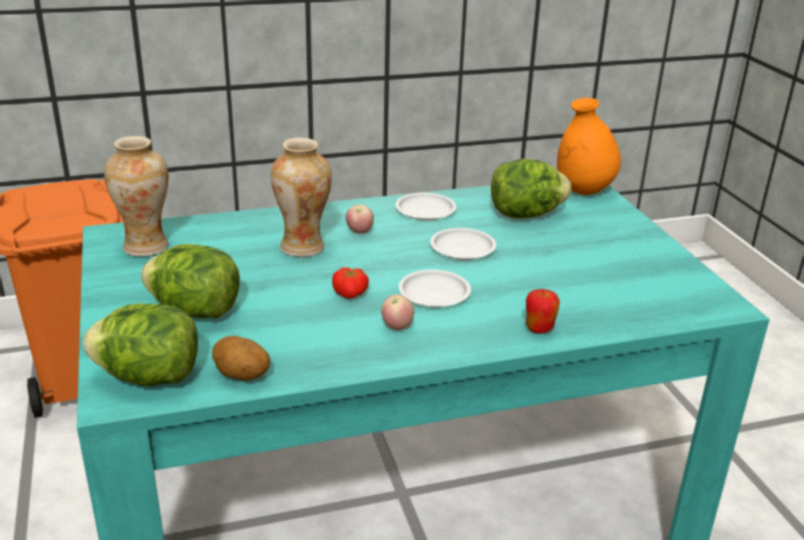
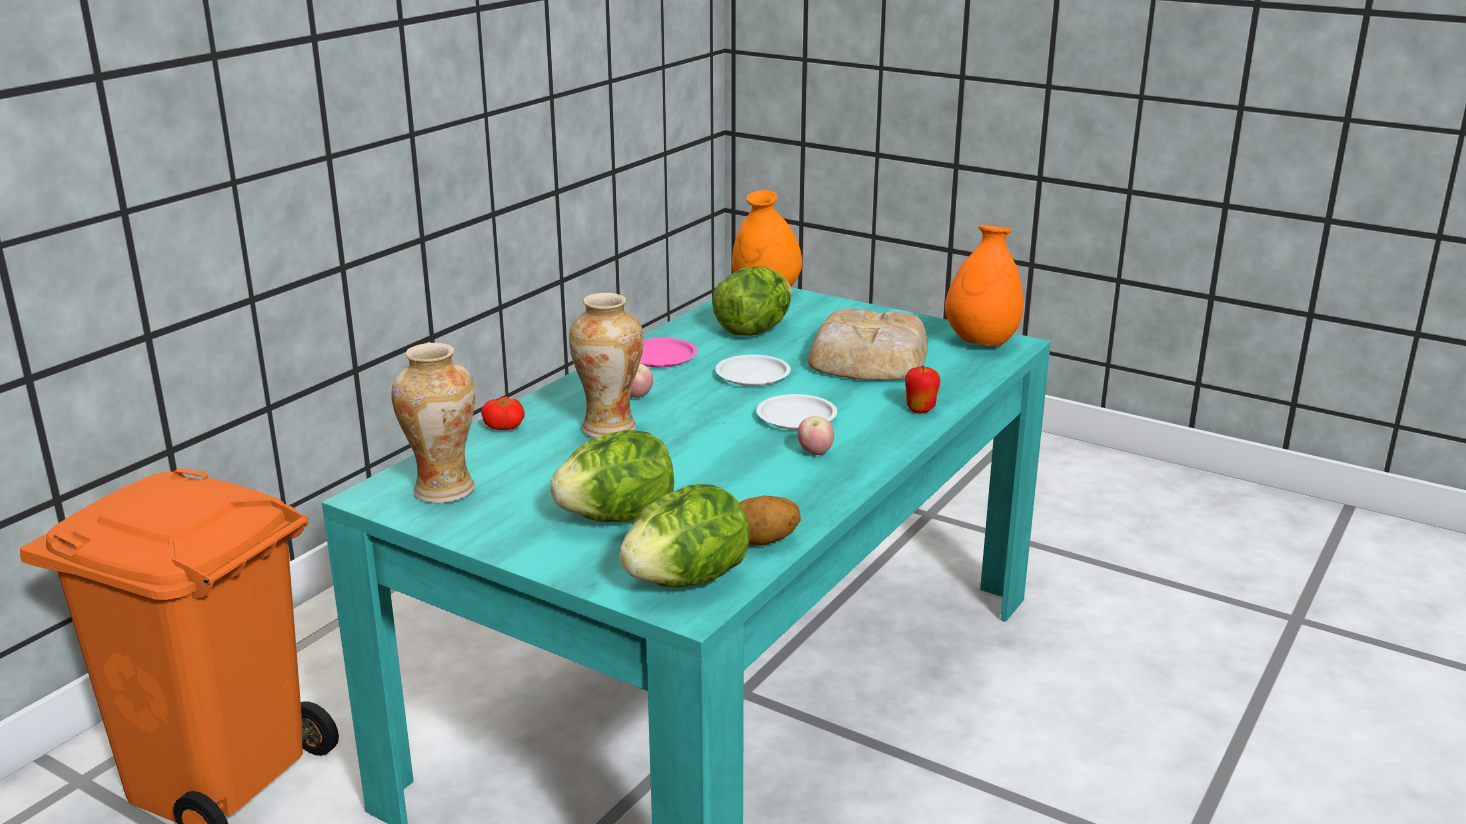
camera: 40 degrees left, 5 degrees down
(351, 293) = (728, 445): tomato -> tomato (505, 426)
(425, 211) = (661, 358): white plate -> pink plate
(572, 269) = (866, 358): none -> bread
(696, 295) = (981, 343): none -> orange vase

